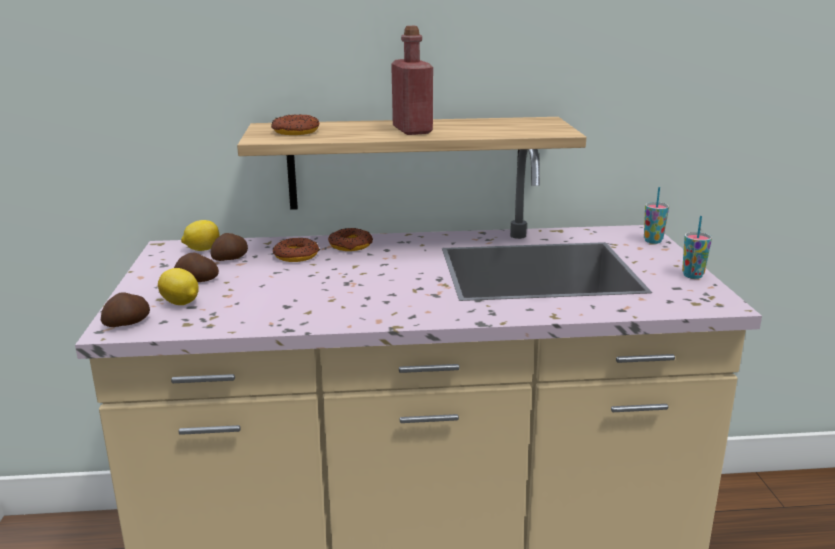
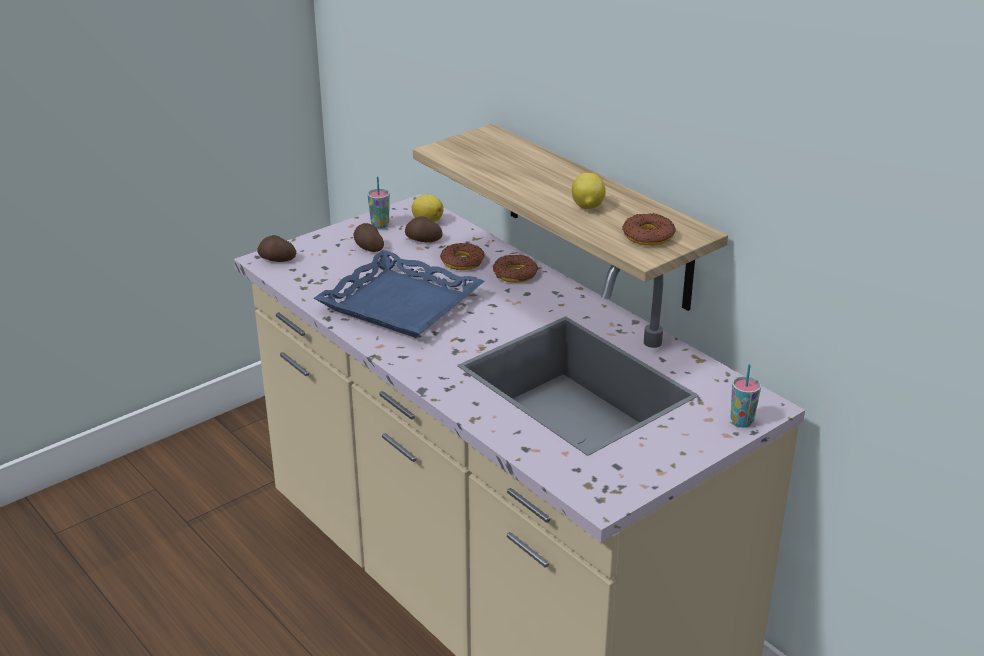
camera: 55 degrees right, 10 degrees up
(181, 303) = (325, 261): lemon -> lemon (587, 207)
(295, 131) = (481, 151): donut -> donut (648, 236)
(321, 293) = (401, 303): none -> blue tray
(412, 130) = (552, 191): red bottle -> none
(692, 275) = (663, 468): cup -> cup (380, 225)

